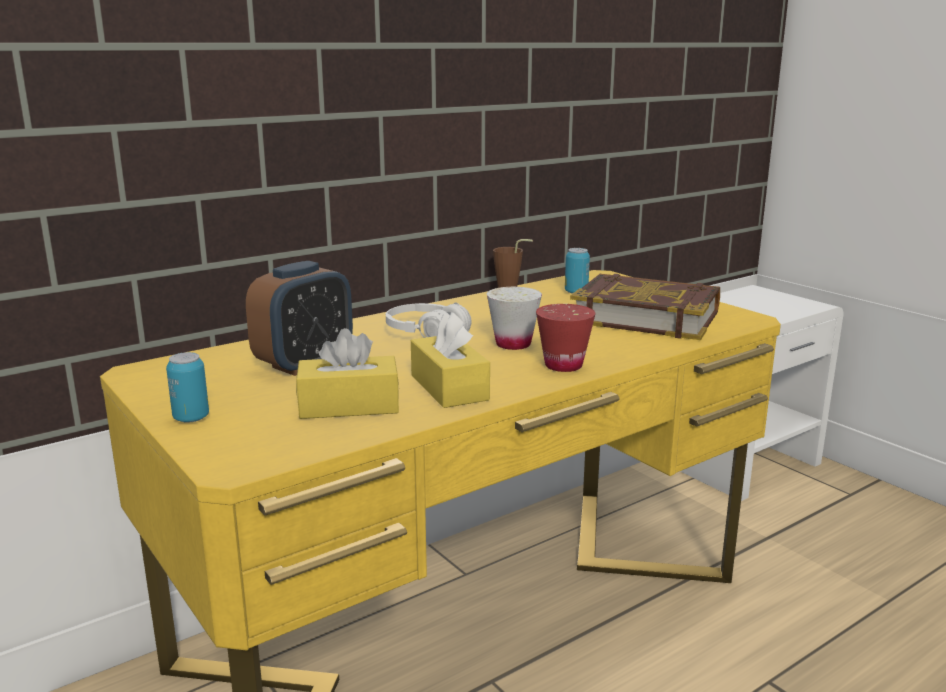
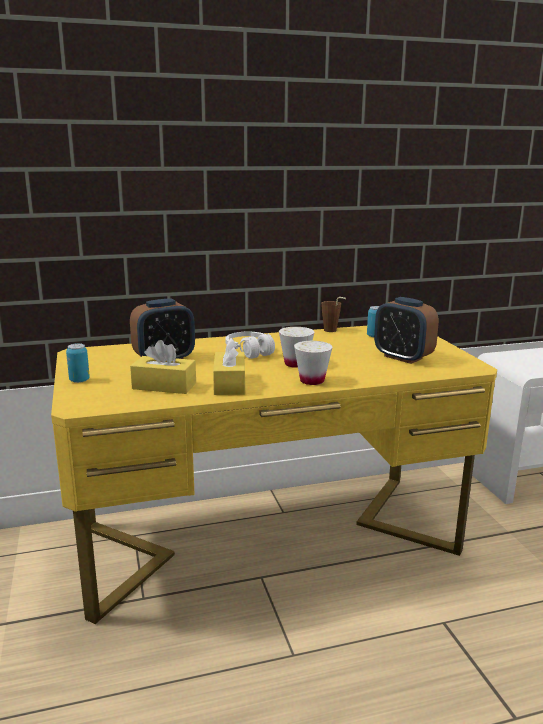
camera: 20 degrees right, 0 degrees up
(563, 365) = (312, 381): red cup -> white cup
(646, 316) = (403, 357): book -> alarm clock

